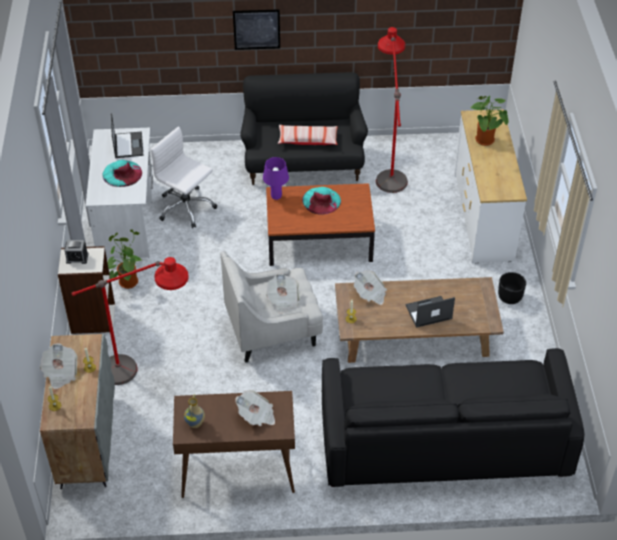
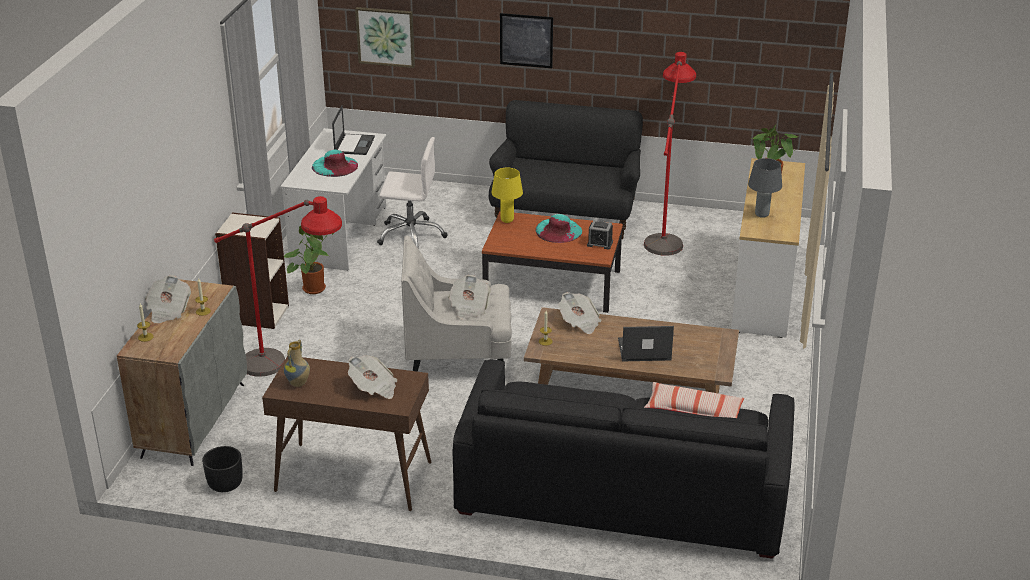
camera: 15 degrees right, 15 degrees down
(77, 258) = (244, 223): alarm clock -> alarm clock (600, 243)
(131, 39) = (385, 36): none -> picture
(186, 208) = (411, 235): white office chair -> white office chair turned 135 degrees clockwise
(276, 196) = (507, 220): purple table lamp -> yellow table lamp
(308, 140) = (568, 178): pillow -> pillow (693, 411)
(490, 174) = (762, 215): none -> grey table lamp
(510, 297) = (766, 370): black planter -> black planter (225, 484)

